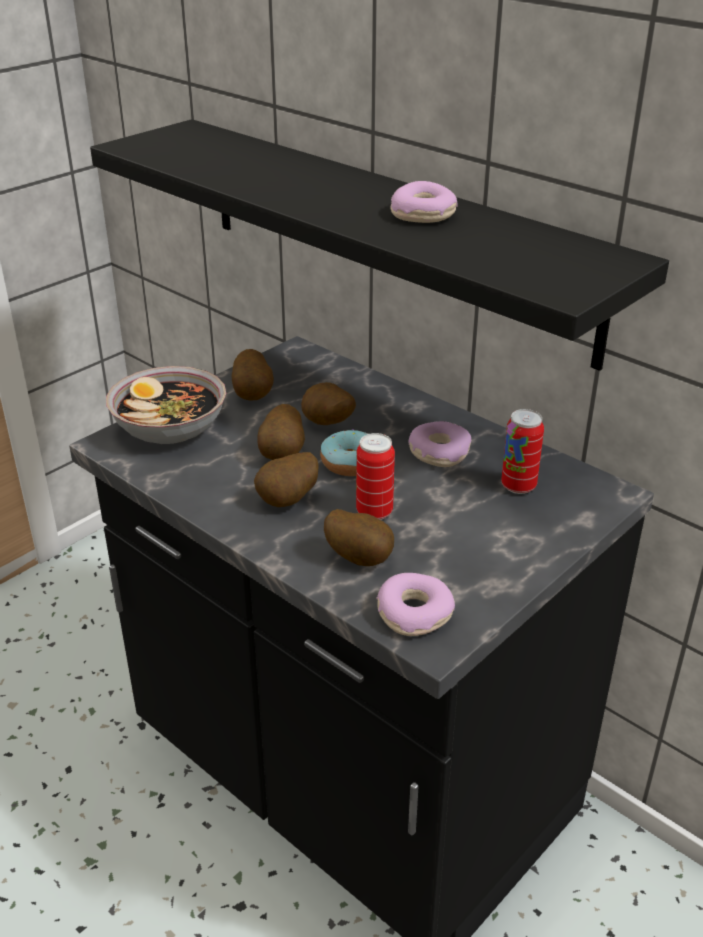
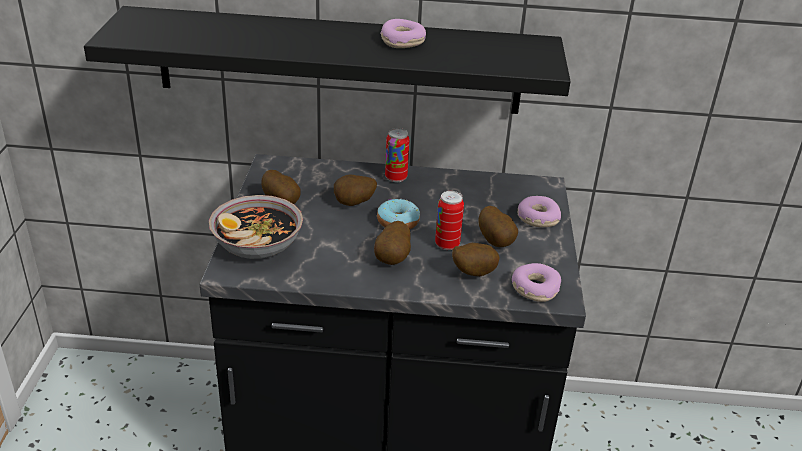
camera: 40 degrees left, 0 degrees up
(283, 454) = (352, 233): potato -> potato (497, 241)
(439, 452) = (437, 197): donut -> donut (537, 218)
(518, 486) = (500, 199): can -> can (396, 178)

